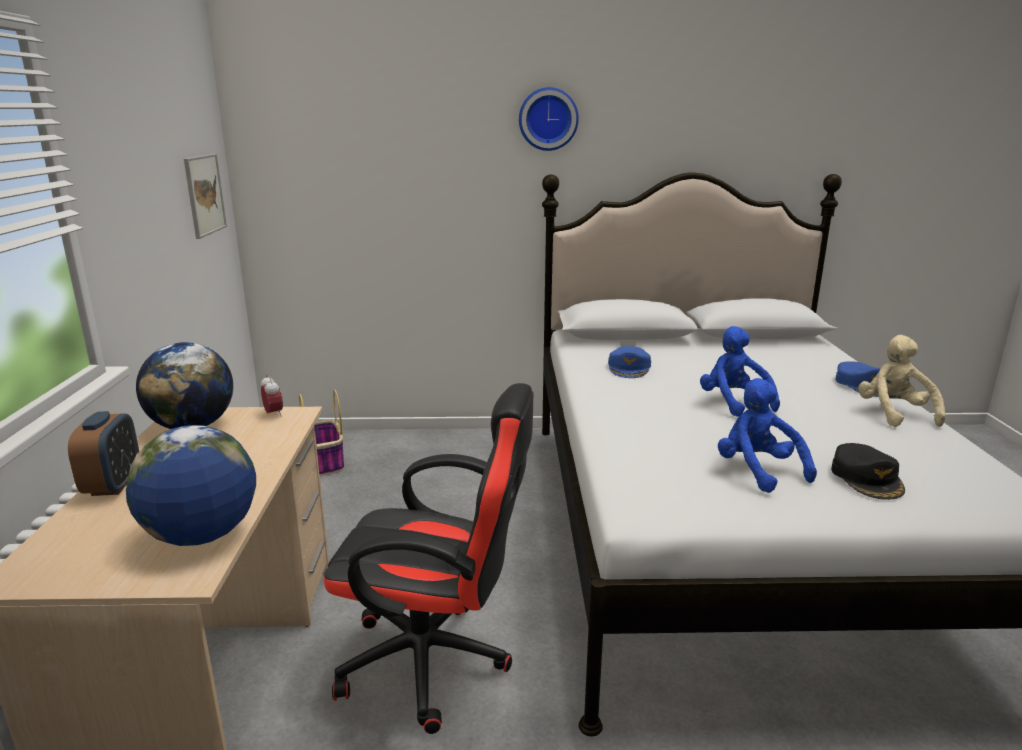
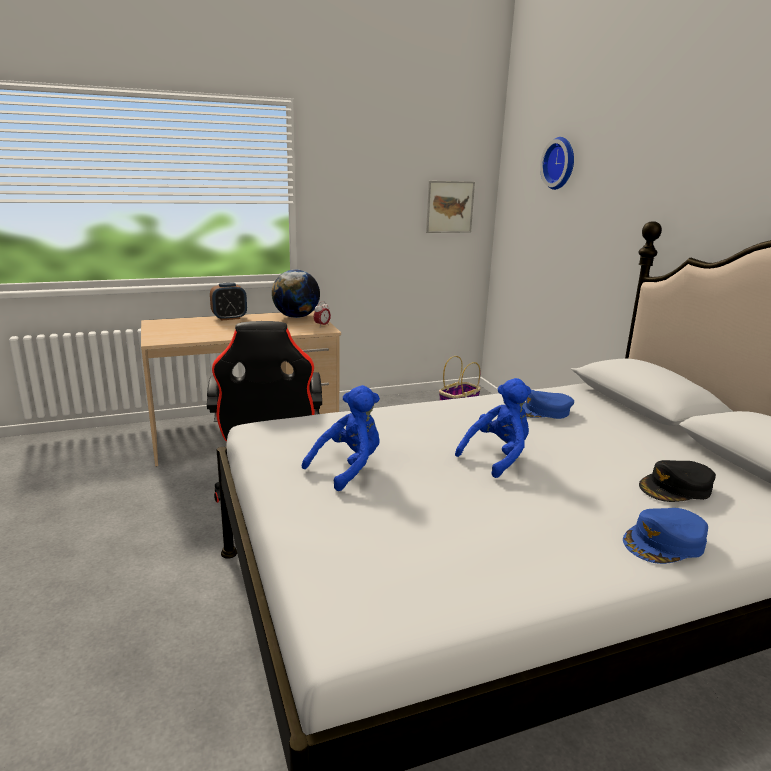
camera: 70 degrees right, 0 degrees up
(202, 536) = (187, 337): globe -> none
(548, 119) = (676, 164): wall clock -> wall clock (561, 163)
(867, 478) = (361, 520): black cap -> black cap (676, 488)
(894, 413) = (575, 558): beige plush toy -> none

